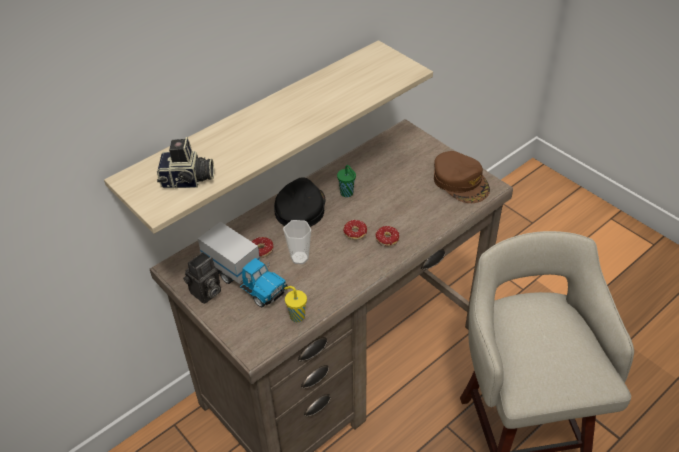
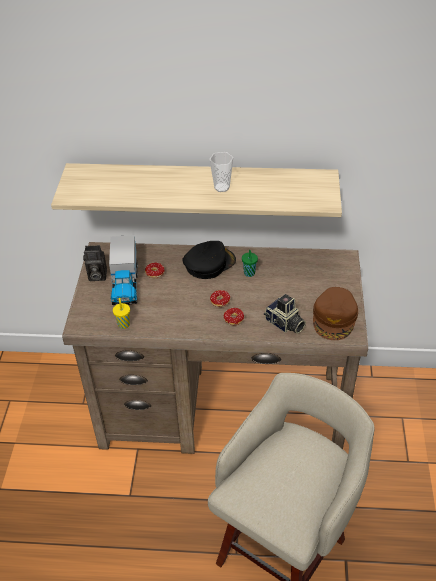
camera: 45 degrees right, 0 degrees up
(188, 180) = (101, 190): camera -> camera (284, 324)
(299, 258) = (169, 292): cup -> cup (222, 187)

